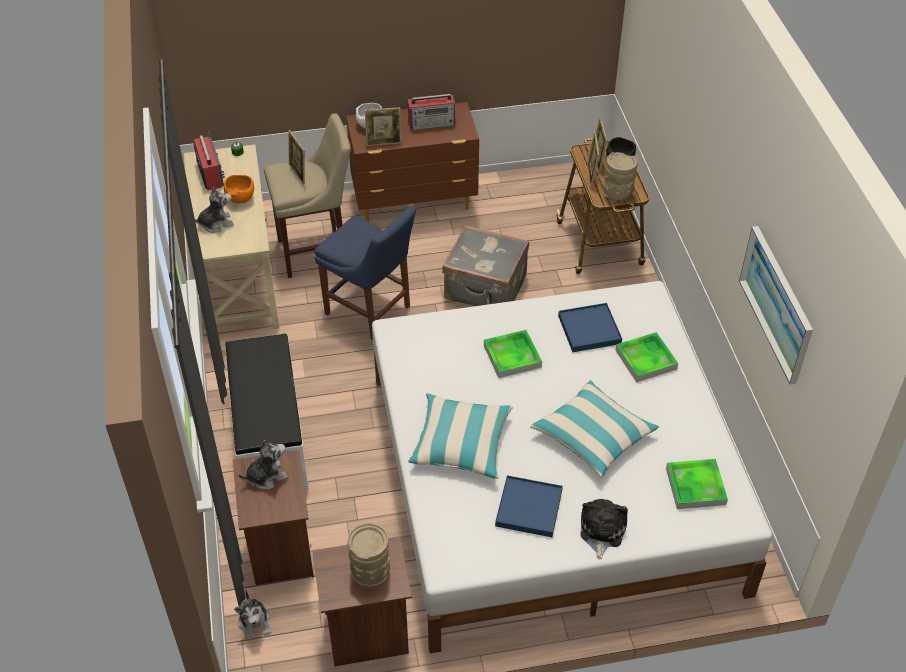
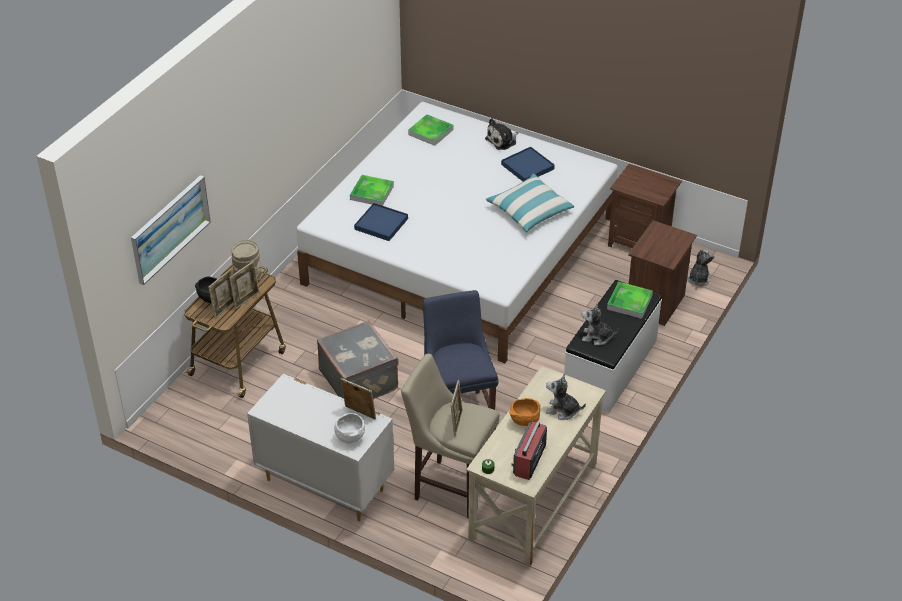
camera: 140 degrees left, 5 degrees down
(266, 476) = (660, 250): plush toy -> plush toy (596, 337)
(371, 571) = (640, 182): beige vase -> none
(415, 202) = (324, 484): brown dresser -> white dresser
(432, 123) = (299, 409): radio -> none
(512, 356) = (446, 235): tray -> tray (629, 302)
(593, 436) = (452, 176): pillow -> none
(776, 303) = (337, 71): picture -> picture (170, 228)

